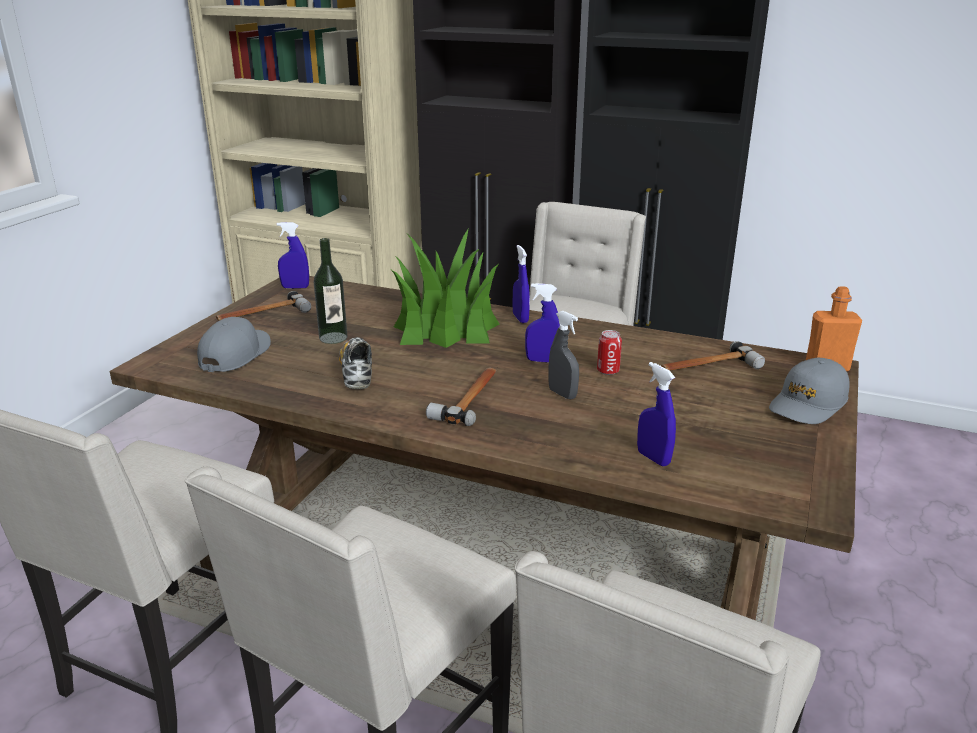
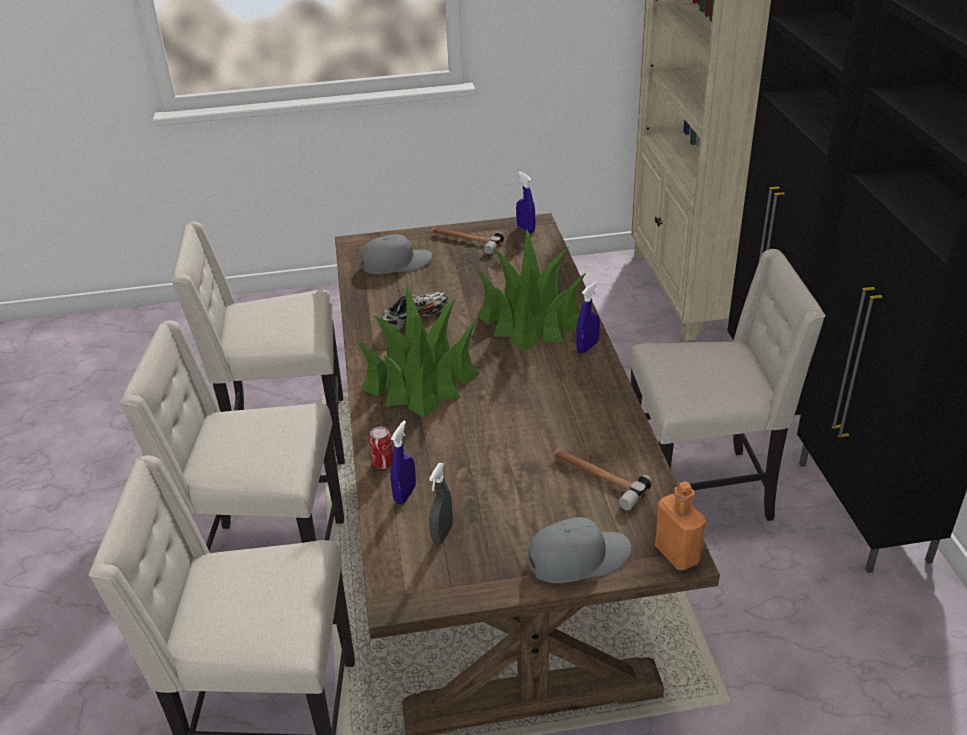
camera: 60 degrees right, 10 degrees up
(333, 338) = (458, 285): bottle -> none
(469, 399) = (421, 380): hammer -> potted plant
(542, 361) = (517, 388): blue spray bottle -> none
(562, 394) = (468, 418): grey spray bottle -> grey spray bottle (442, 534)
(608, 371) = (532, 426): can -> can (383, 463)
(808, 404) = (578, 558): grey cap -> grey cap turned 150 degrees clockwise

